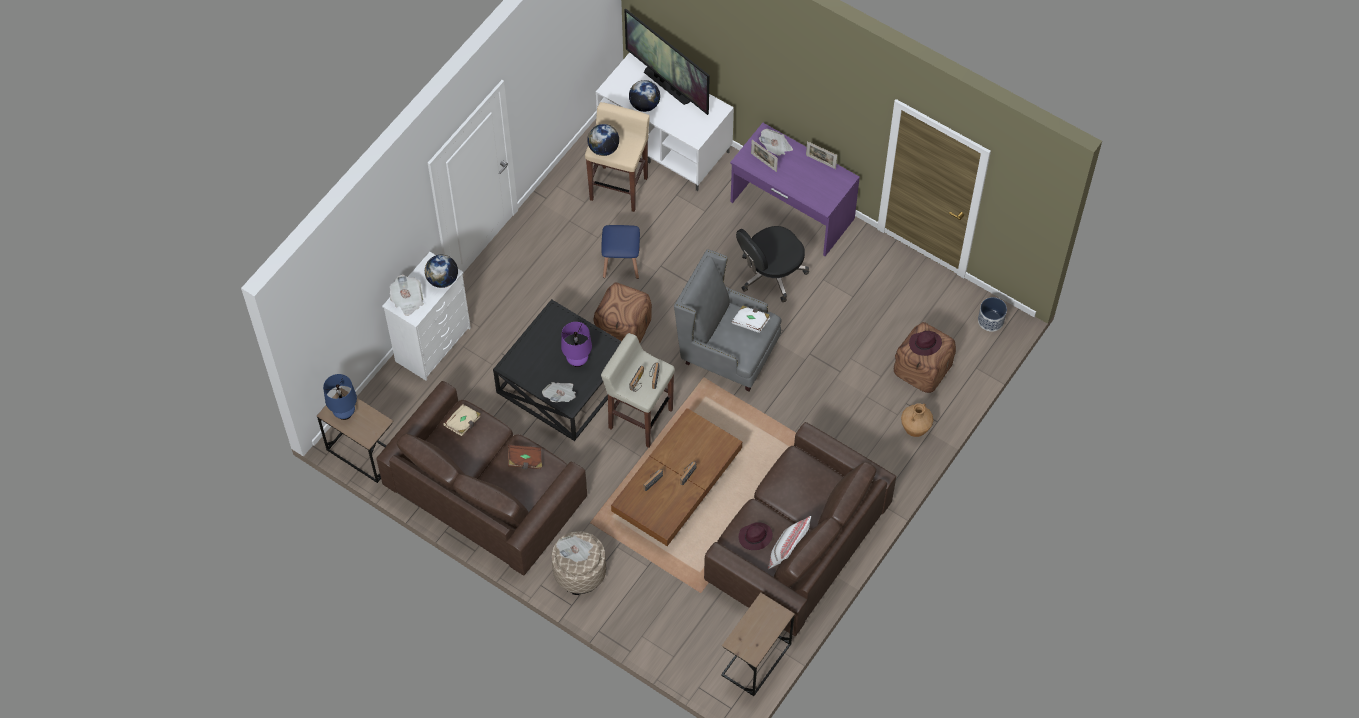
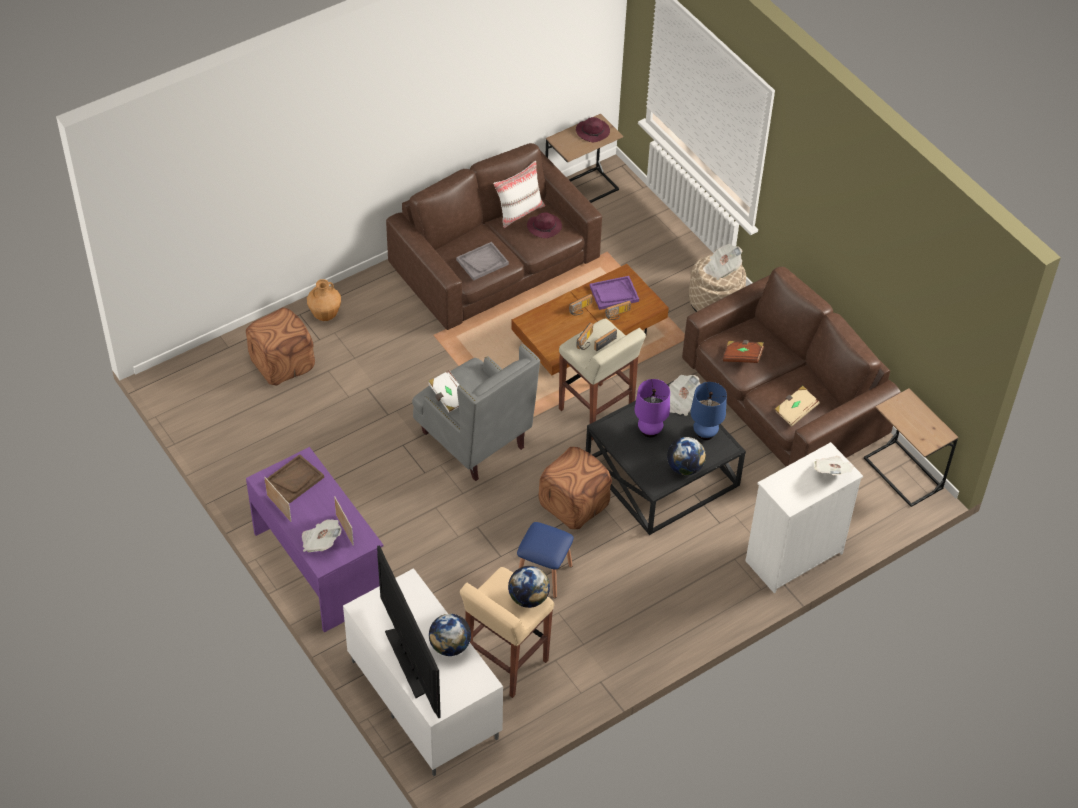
camera: 160 degrees left, 10 degrees down
(344, 412) = (926, 430): blue table lamp -> blue table lamp (705, 433)
(442, 279) = (784, 481): globe -> globe (684, 467)
(664, 501) = (614, 294): none -> purple tray
(770, 274) = (383, 506): black office chair -> none
(792, 477) = (482, 262): none -> grey tray
(822, 187) = (294, 480): none -> brown tray
(924, 344) = (280, 329): purple hat -> purple hat (593, 132)
(991, 320) = (182, 384): planter -> none

